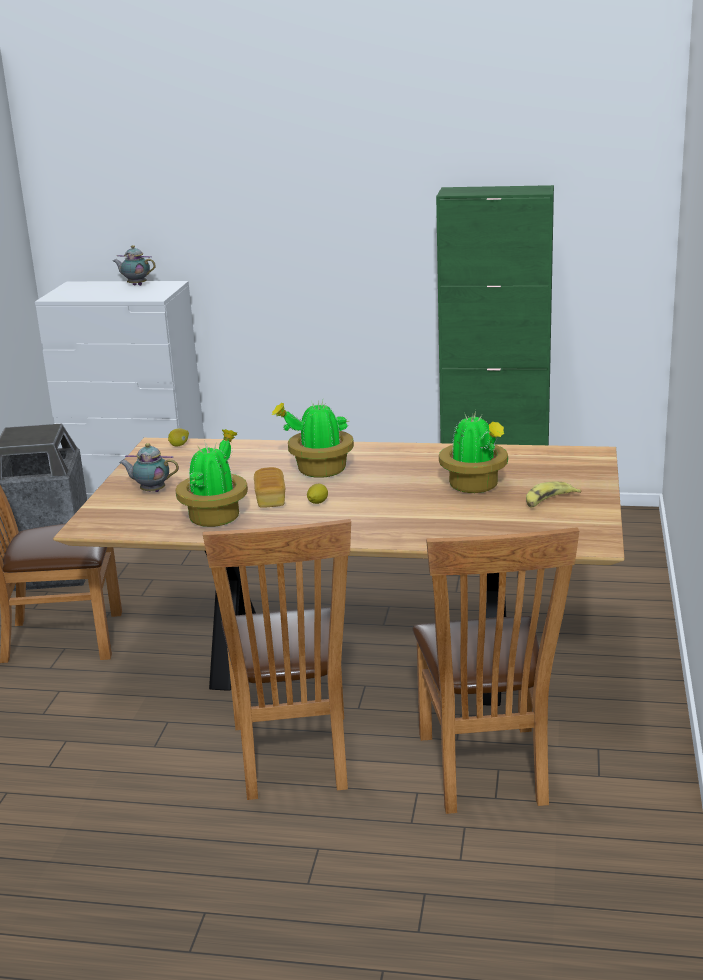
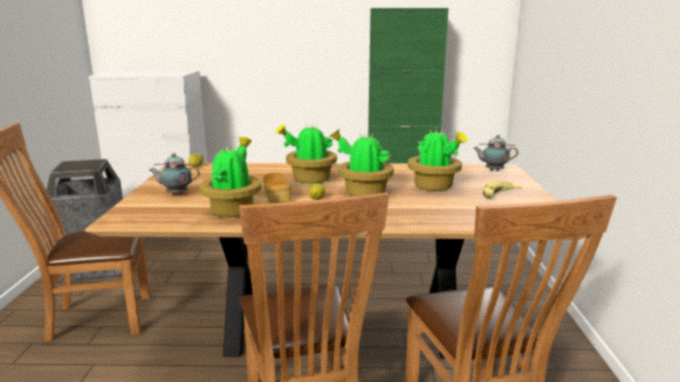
camera: 10 degrees left, 5 degrees down
(136, 285) = (163, 71): teapot -> teapot (493, 170)
(378, 493) = (363, 192): none -> potted plant

